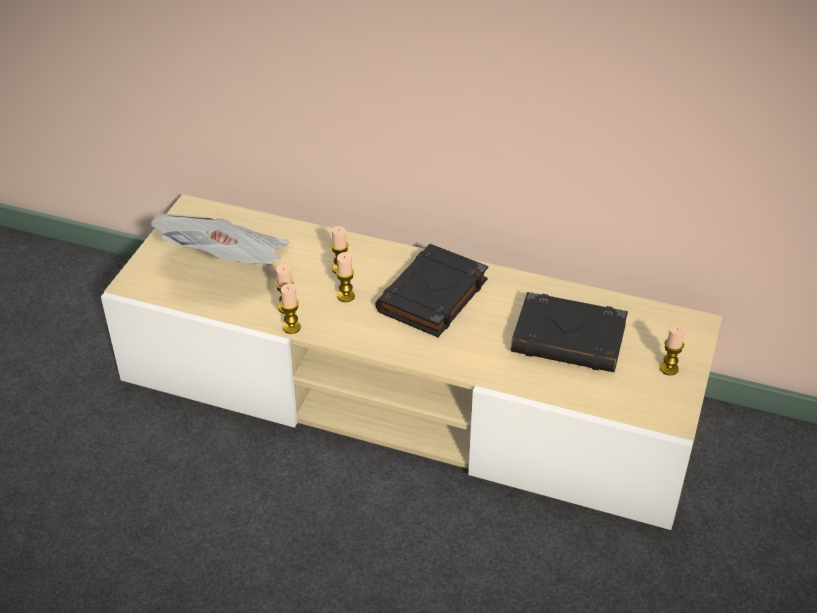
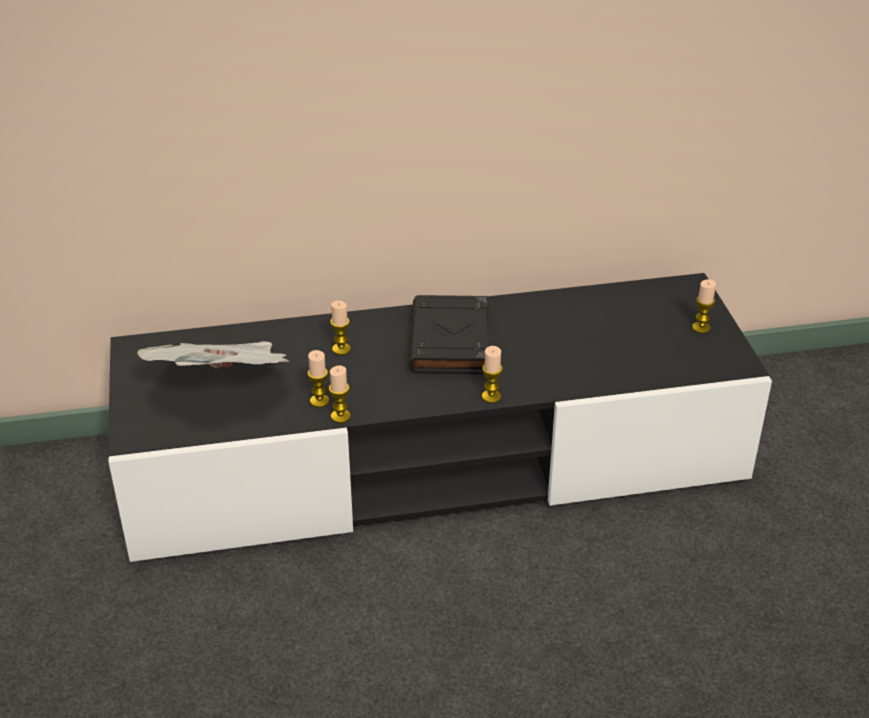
camera: 30 degrees left, 5 degrees down
(346, 296) = (368, 370): candle -> candle (491, 396)
(408, 395) = (434, 462): beige tv stand -> black tv stand
(570, 339) = (601, 334): black book -> none

